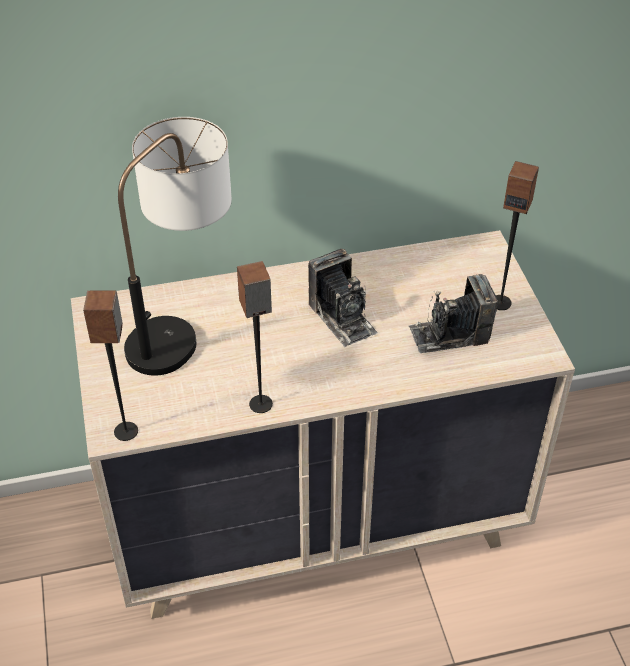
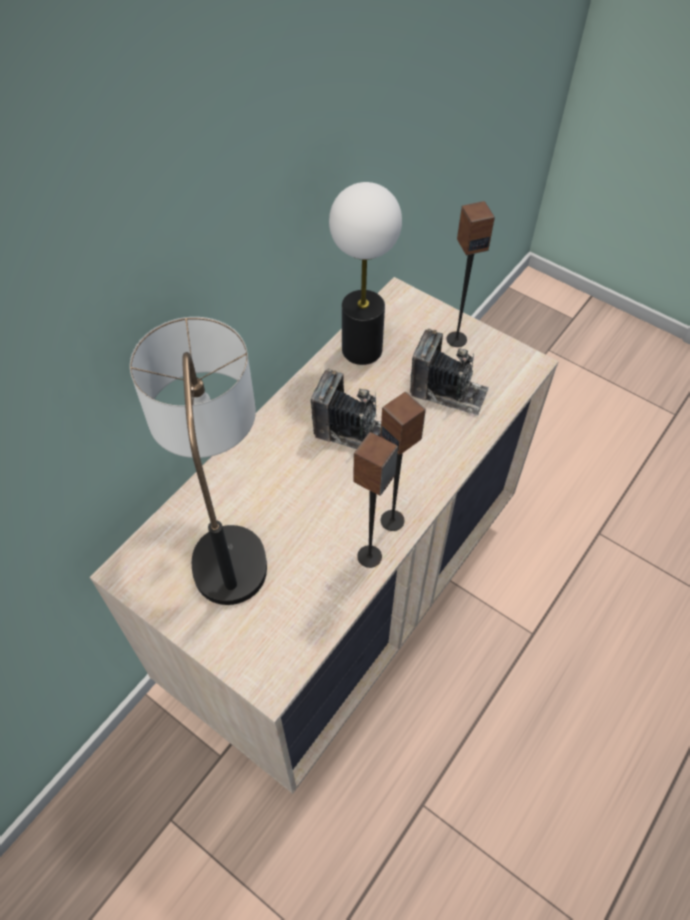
camera: 40 degrees left, 10 degrees up
(126, 431) = (283, 669): speaker -> speaker (392, 520)
(413, 266) = (362, 349): none -> table lamp
(449, 334) = (448, 391): camera -> camera turned 105 degrees counterclockwise

